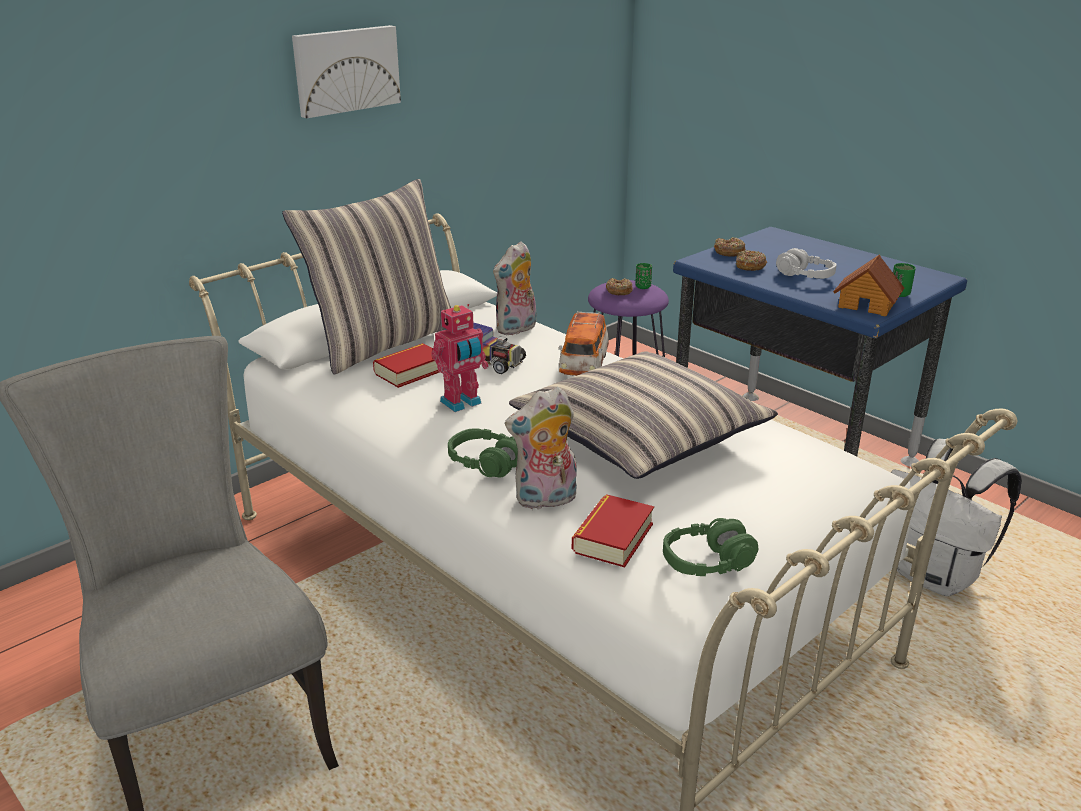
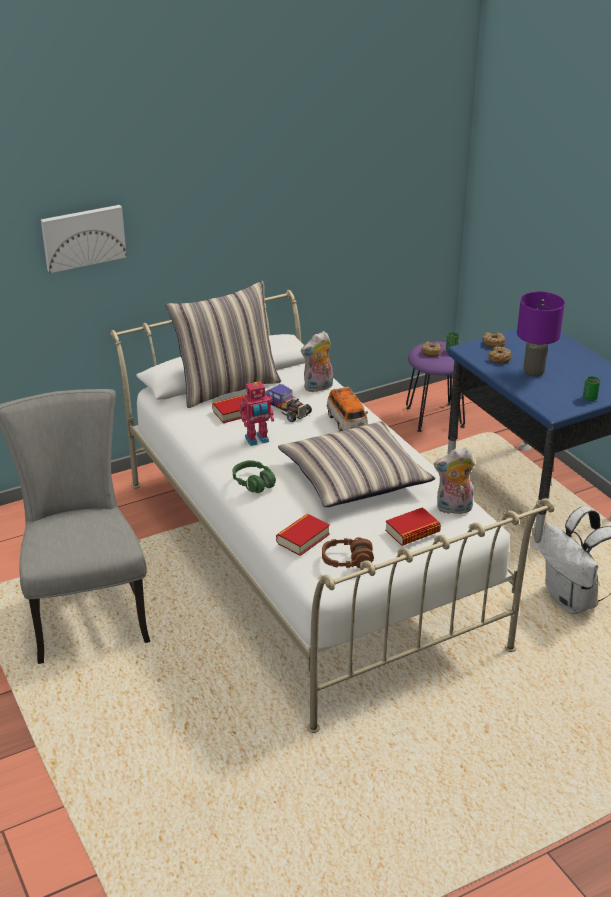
camera: 15 degrees right, 5 degrees up
(345, 70) = (227, 197): picture -> picture (83, 237)
(545, 500) = (277, 511): plush toy -> plush toy (453, 509)
(583, 366) = (347, 423): toy car -> toy car turned 45 degrees counterclockwise
(707, 562) = (347, 560): green headphones -> brown headphones
(779, 499) = (412, 531): none -> book
(805, 276) = (533, 372): grey headphones -> purple table lamp
(867, 304) = (558, 404): toy house -> none

